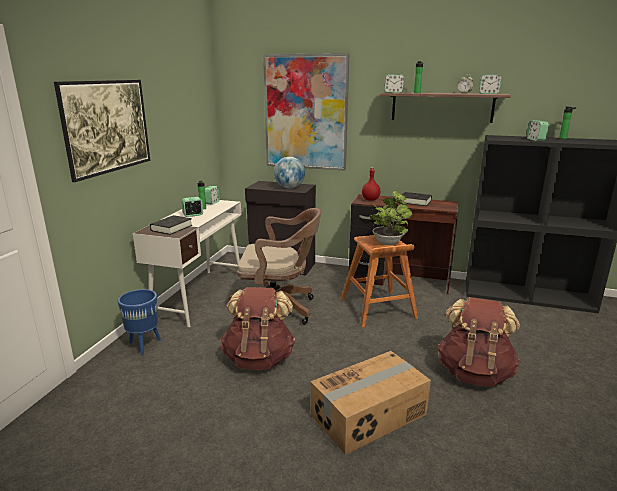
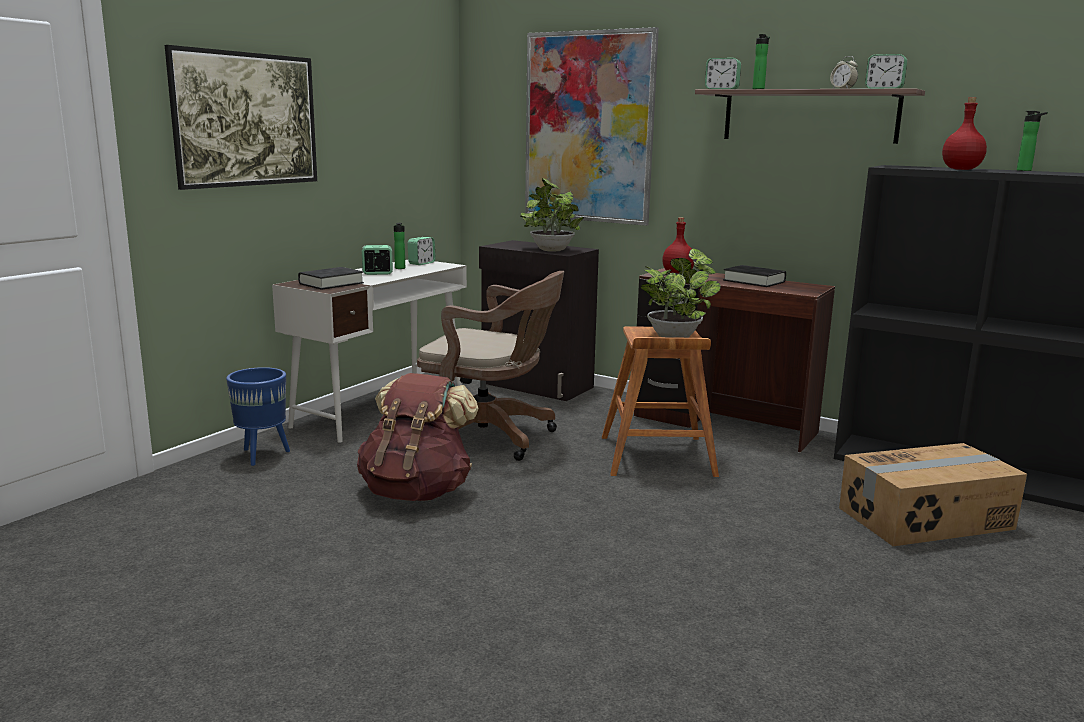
camera: 15 degrees right, 5 degrees down
(289, 187) = (550, 249): globe -> potted plant
(369, 415) = (539, 582): cardboard box -> cardboard box (926, 519)
(474, 373) = (764, 559): brown backpack -> none
(535, 140) = (962, 169): alarm clock -> red bottle

